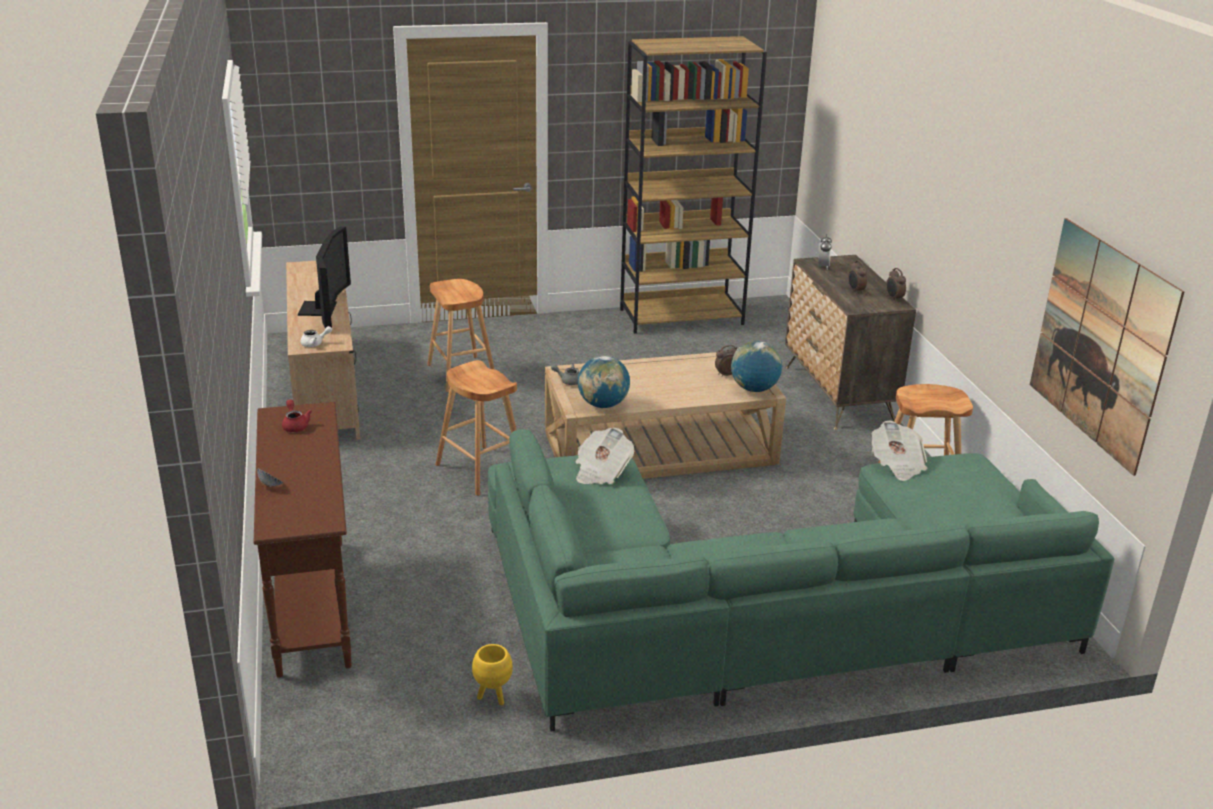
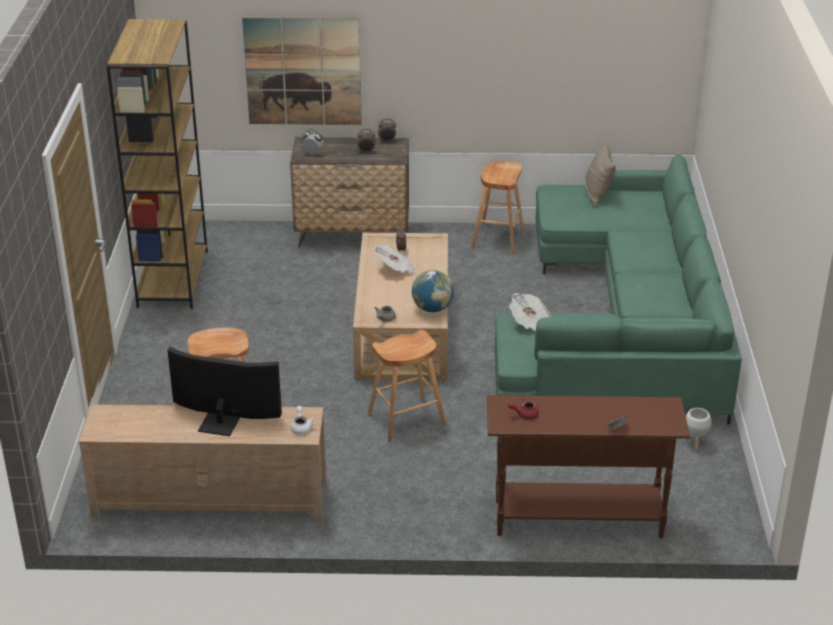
camera: 75 degrees left, 5 degrees up
(492, 696) = (694, 443): yellow planter -> white planter
(754, 389) = (430, 242): globe -> none
(897, 465) = (552, 214): newspaper -> newspaper (396, 269)
(986, 497) = (597, 195): none -> beige pillow
(1101, 342) = (627, 71): picture -> picture (303, 71)

